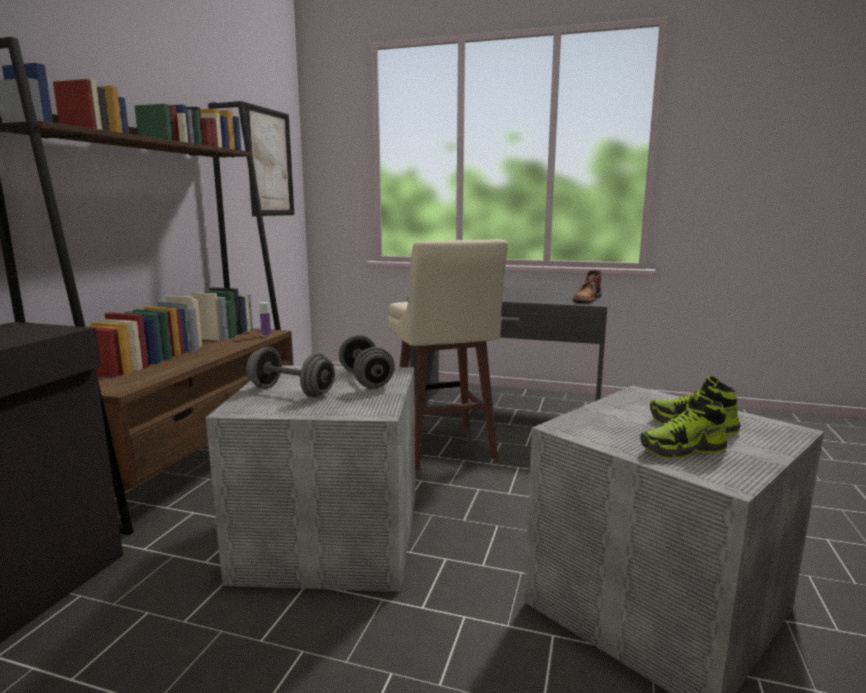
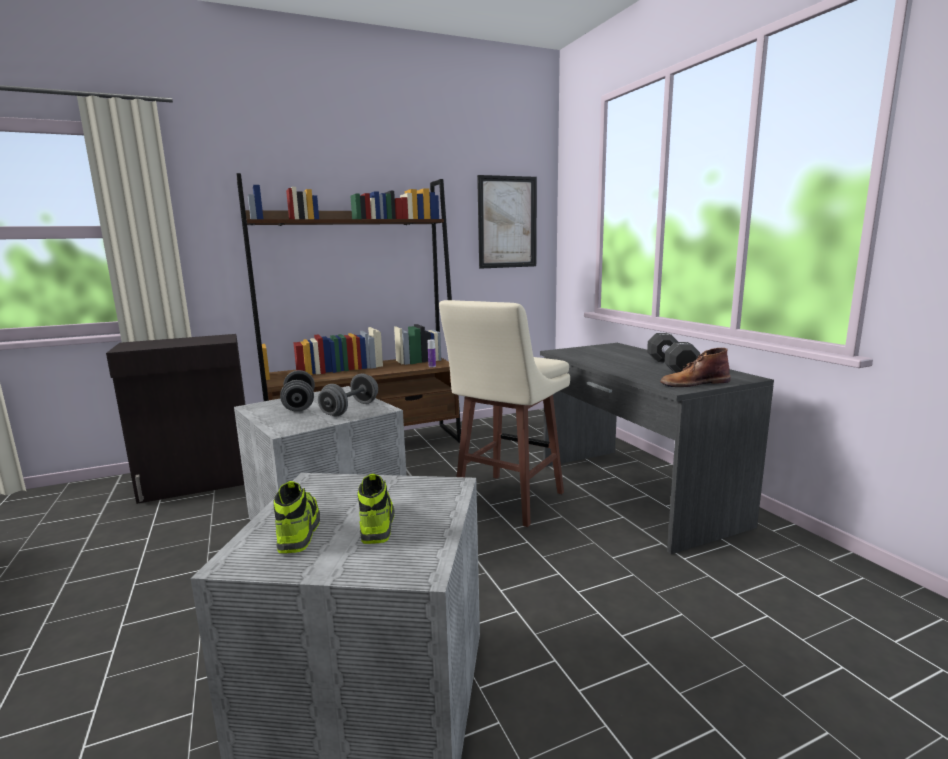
camera: 50 degrees right, 0 degrees up
(535, 293) = (671, 366): none -> black dumbbell
(683, 450) = (298, 531): shoe -> shoe turned 45 degrees clockwise

